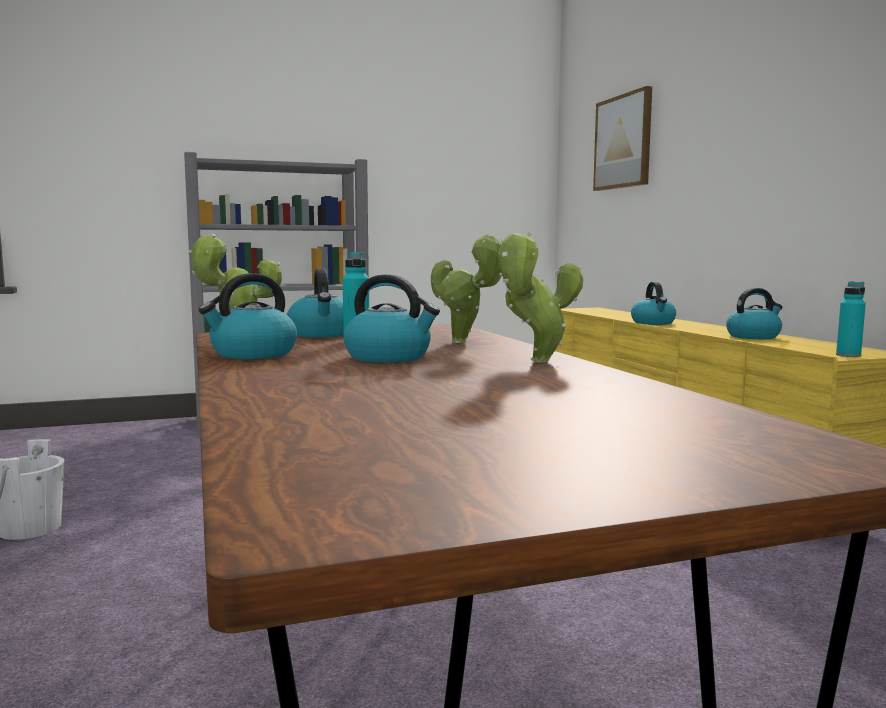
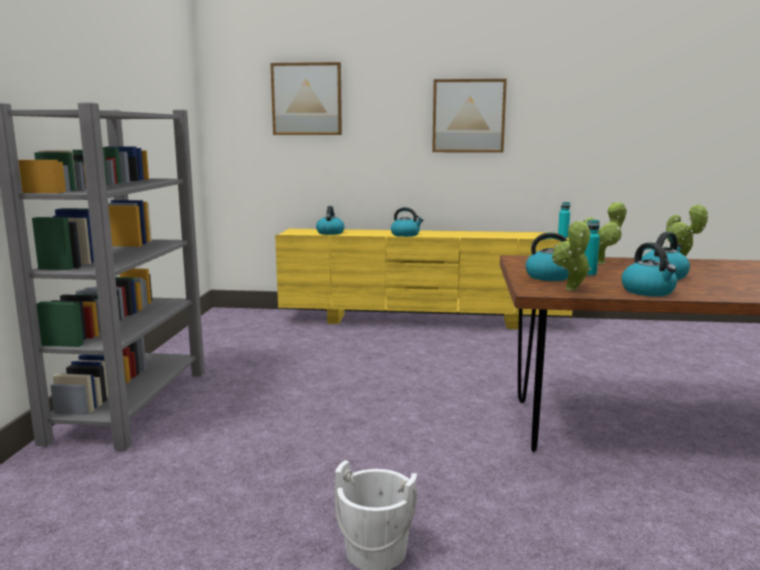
camera: 65 degrees left, 5 degrees up
(753, 336) = (487, 234): kettle -> kettle (330, 233)
(779, 134) = (468, 116): none -> picture

